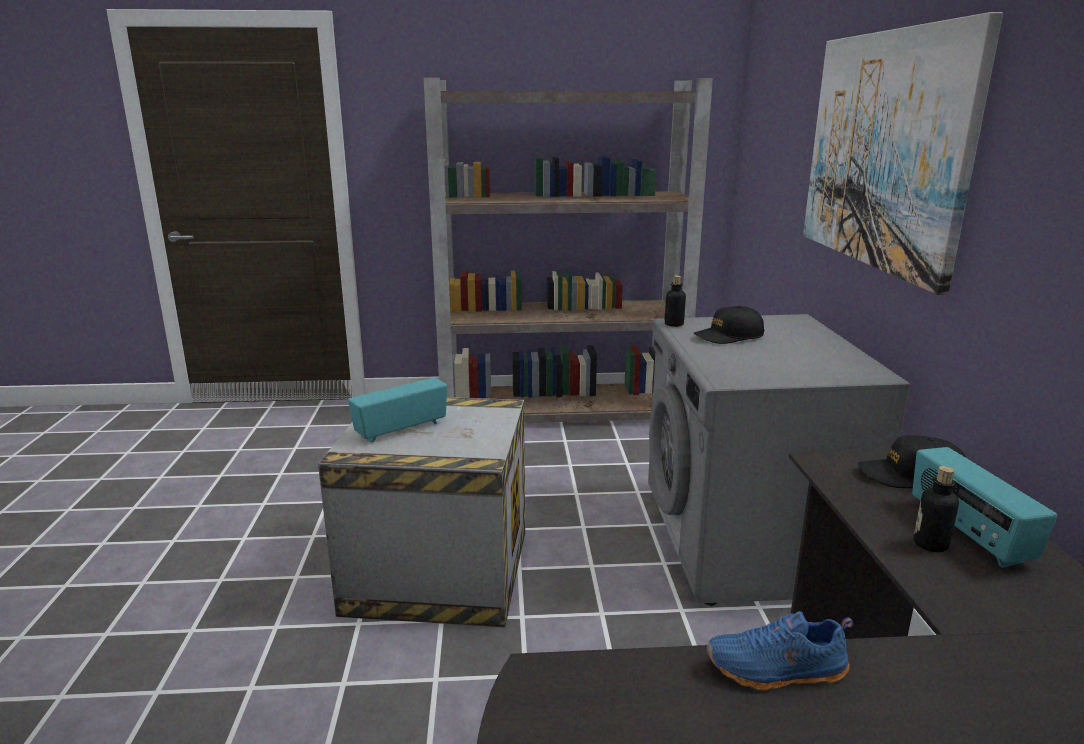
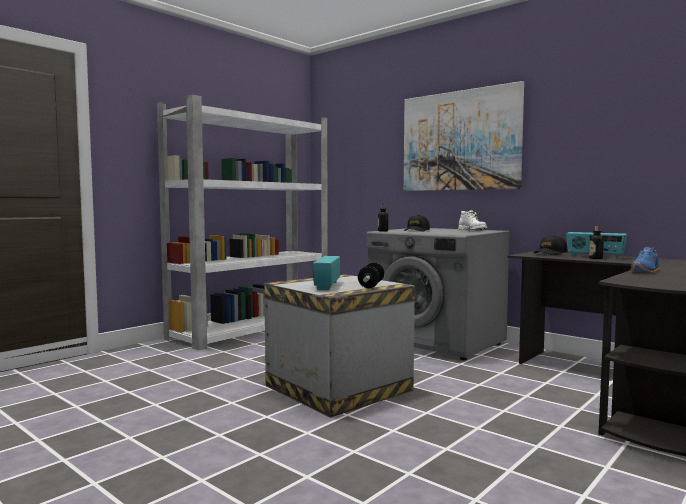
camera: 45 degrees left, 15 degrees down
(449, 449) = (371, 285): none -> dumbbell
(562, 411) = (252, 328): brown bookcase -> white bookcase
(834, 361) = (473, 230): none -> white boot

